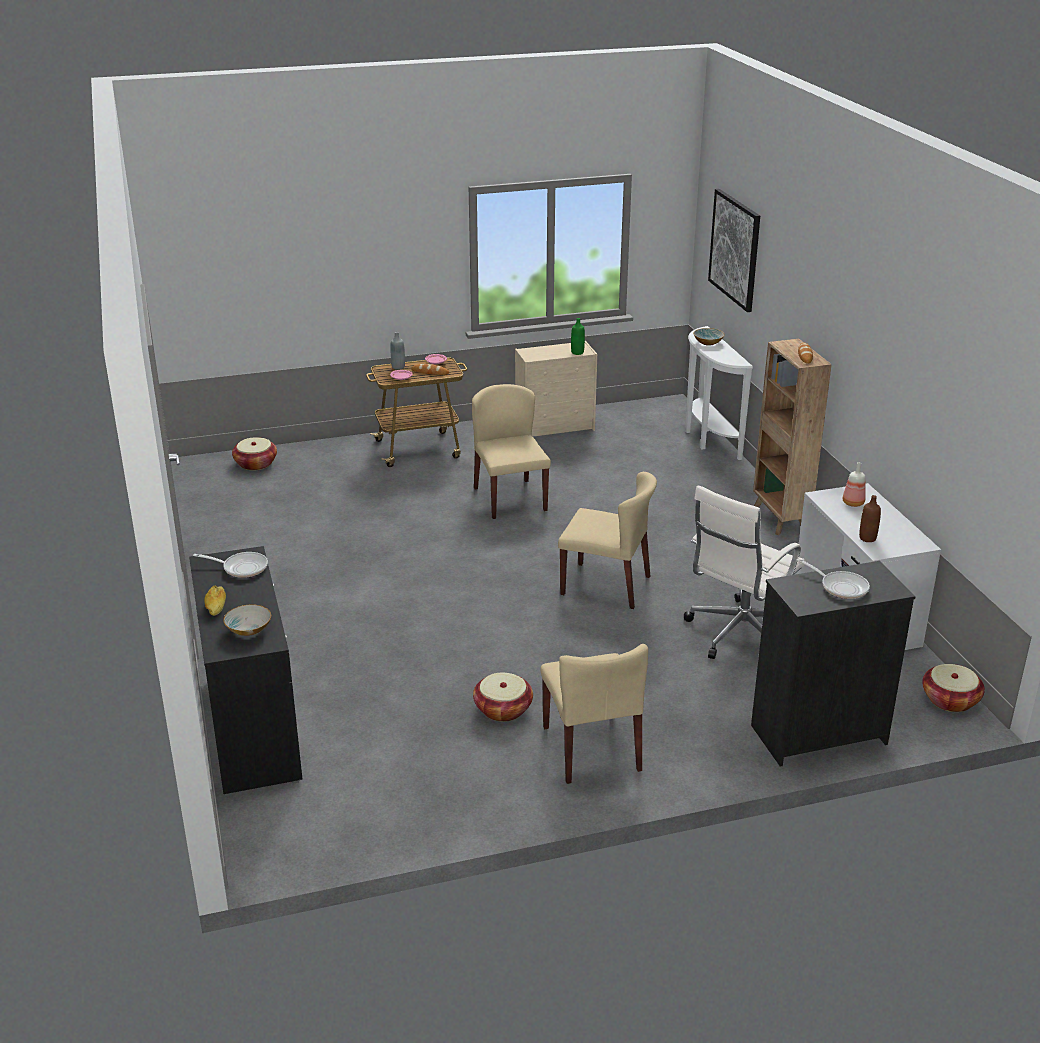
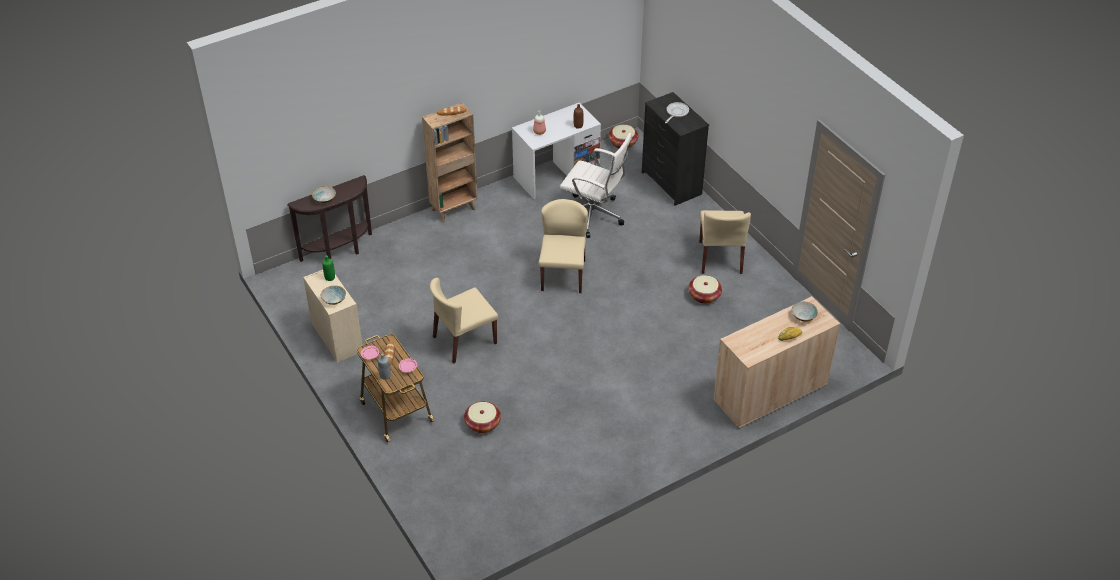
camera: 105 degrees left, 15 degrees up
(241, 568) = (748, 339): frying pan -> none
(253, 729) = (770, 393): black cabinet -> beige cabinet
(255, 464) = (450, 509): basket -> basket (482, 424)
(538, 352) = (334, 300): none -> bowl
(591, 749) = (720, 257): beige chair -> beige chair turned 120 degrees clockwise
(707, 439) = (340, 252): white console table -> brown console table
(735, 249) = (307, 133): picture -> none

